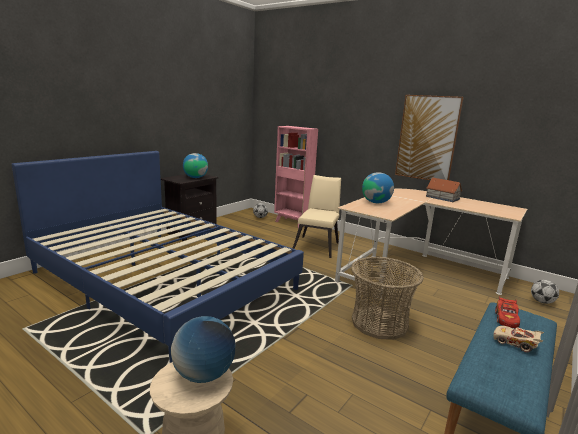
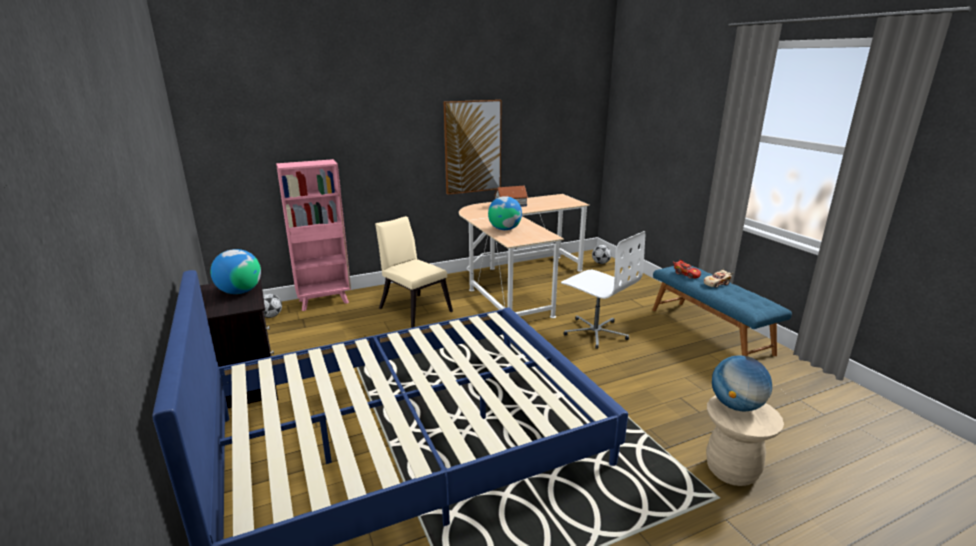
camera: 60 degrees left, 5 degrees up
(379, 323) = (595, 332): basket -> white office chair

